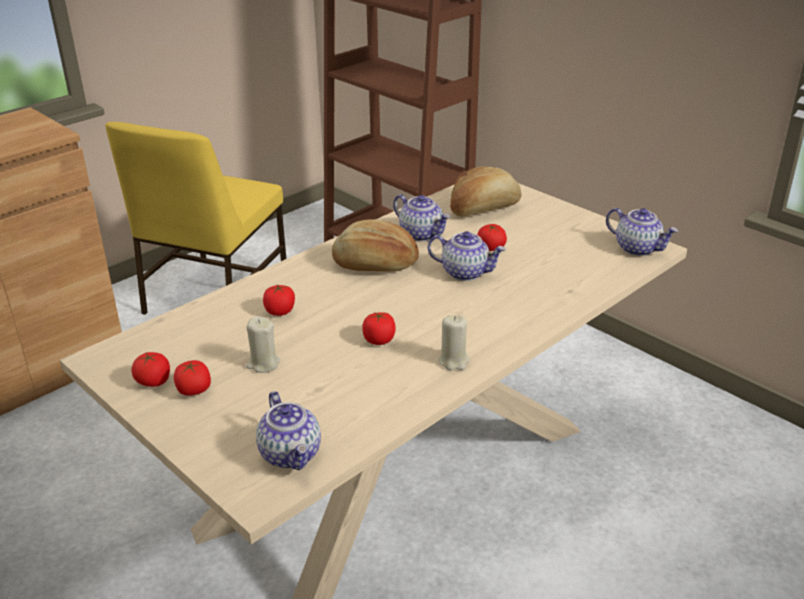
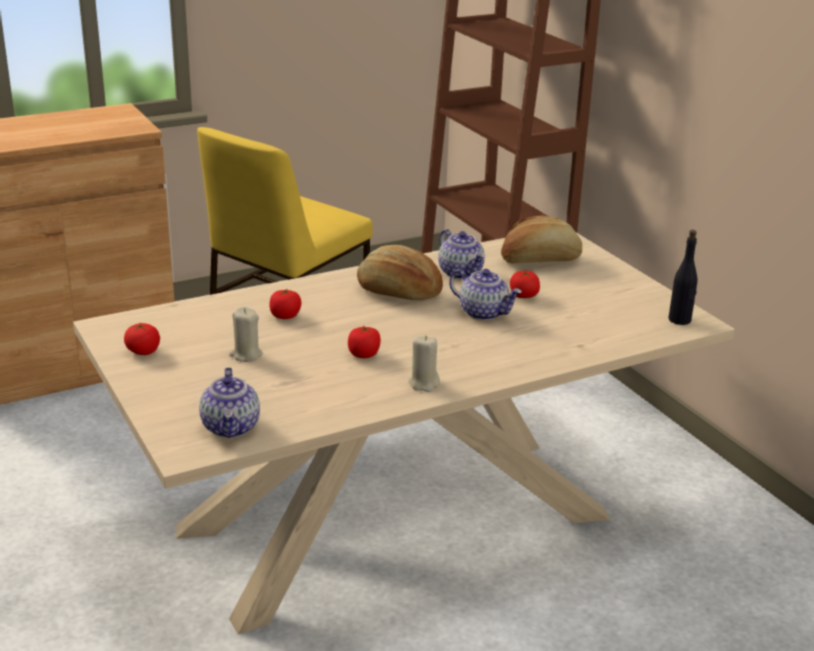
camera: 15 degrees right, 5 degrees down
(194, 390) = (174, 364): tomato -> none
(638, 248) = (680, 320): teapot -> black bottle

